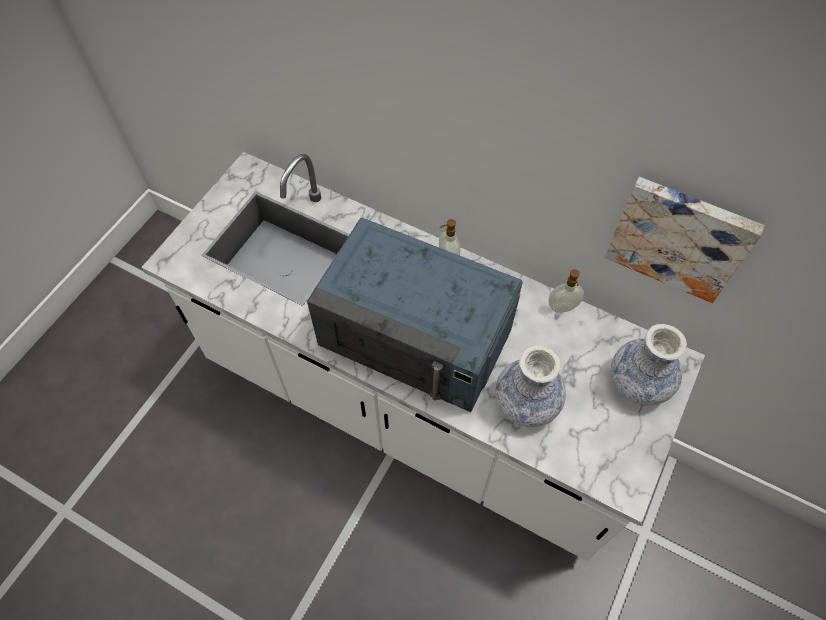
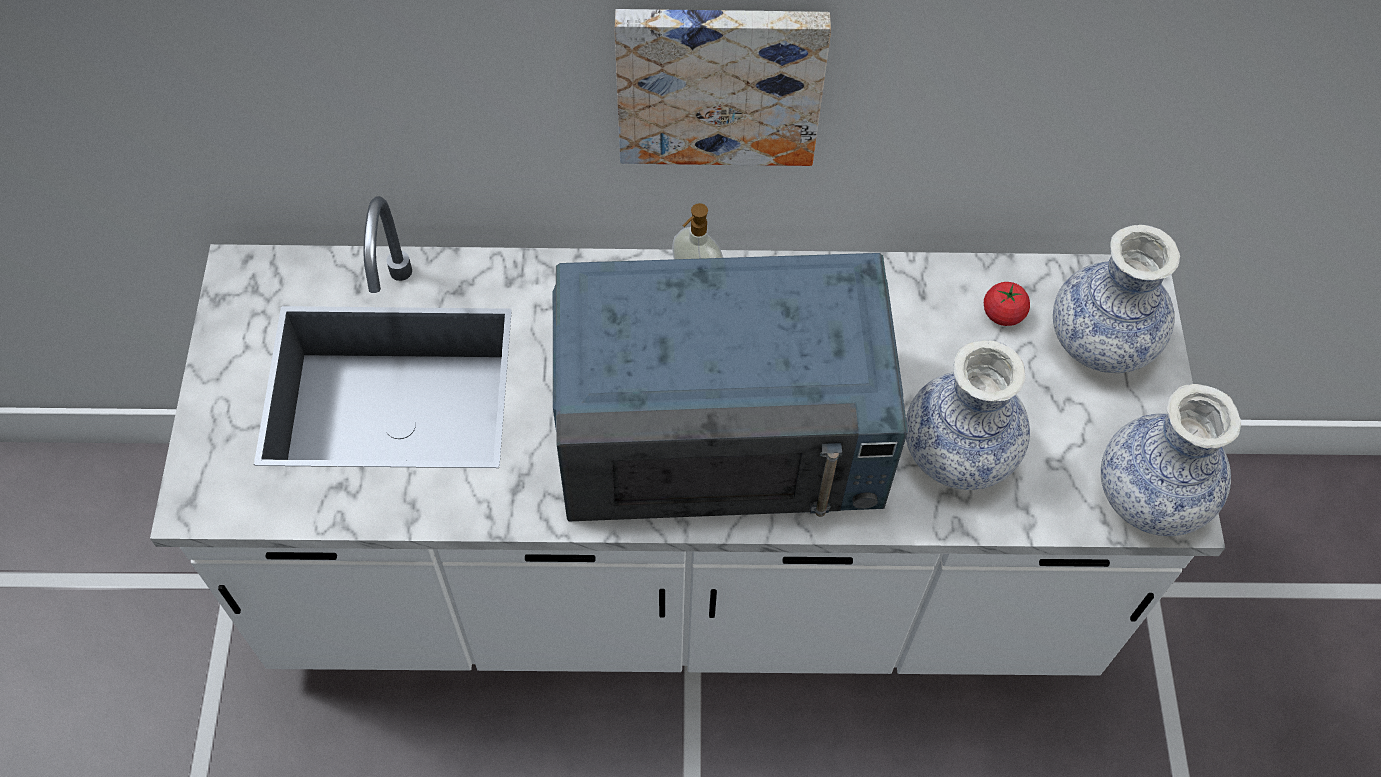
camera: 30 degrees left, 0 degrees up
(562, 308) = (923, 277): soap dispenser -> none
(593, 345) = (1002, 314): none -> tomato
(616, 474) = (1151, 495): none -> vase
(679, 237) = (1098, 81): picture -> picture (719, 82)

